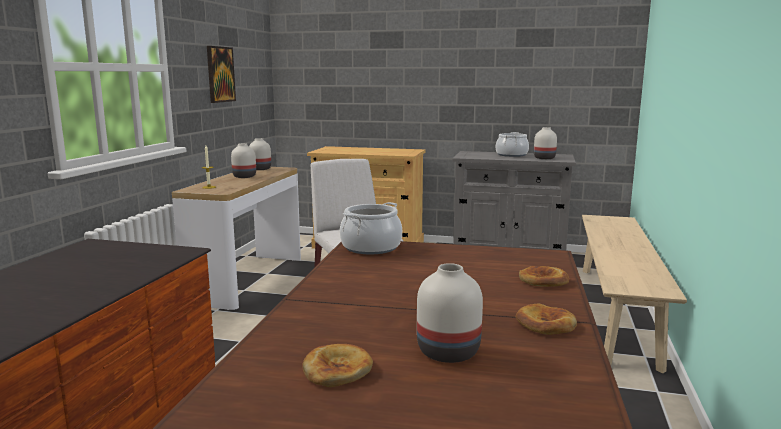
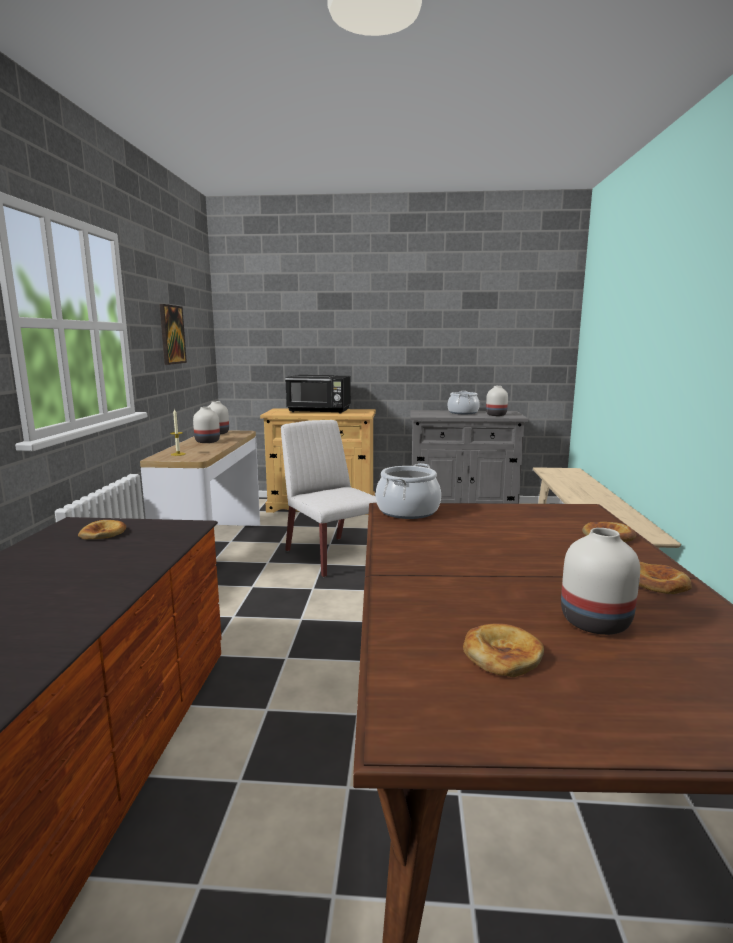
camera: 10 degrees left, 0 degrees up
(108, 253) = (103, 533): none -> bread
(367, 150) = (319, 411): none -> black microwave

